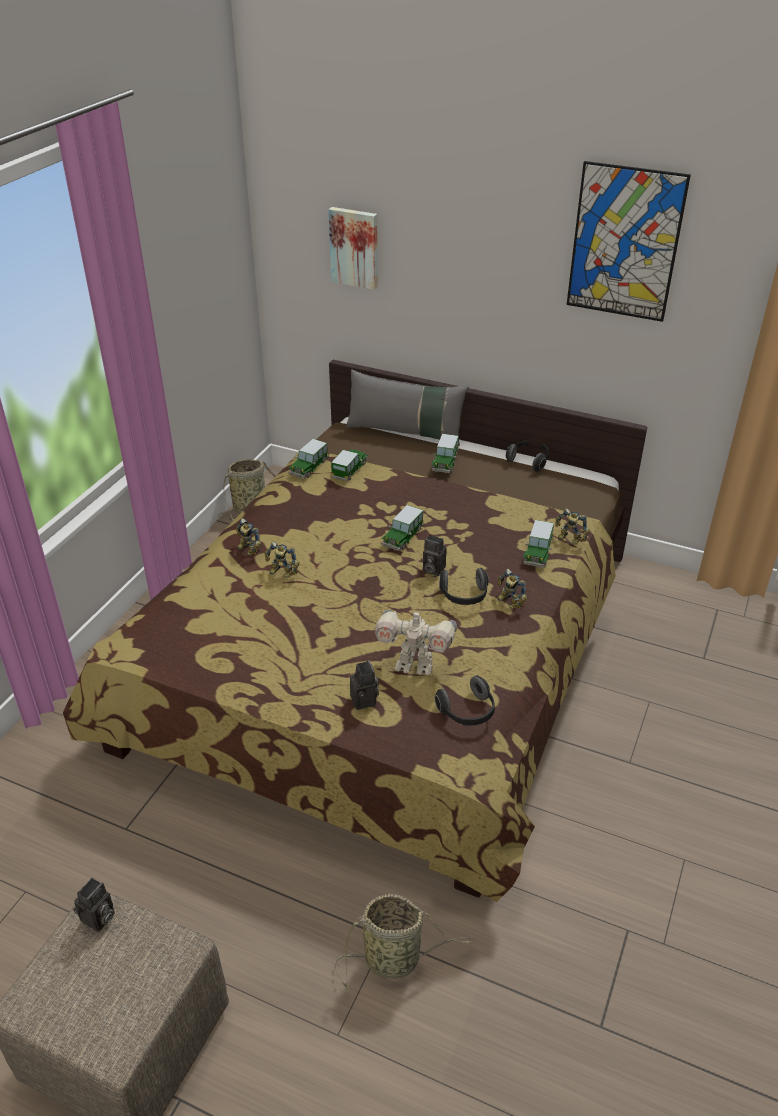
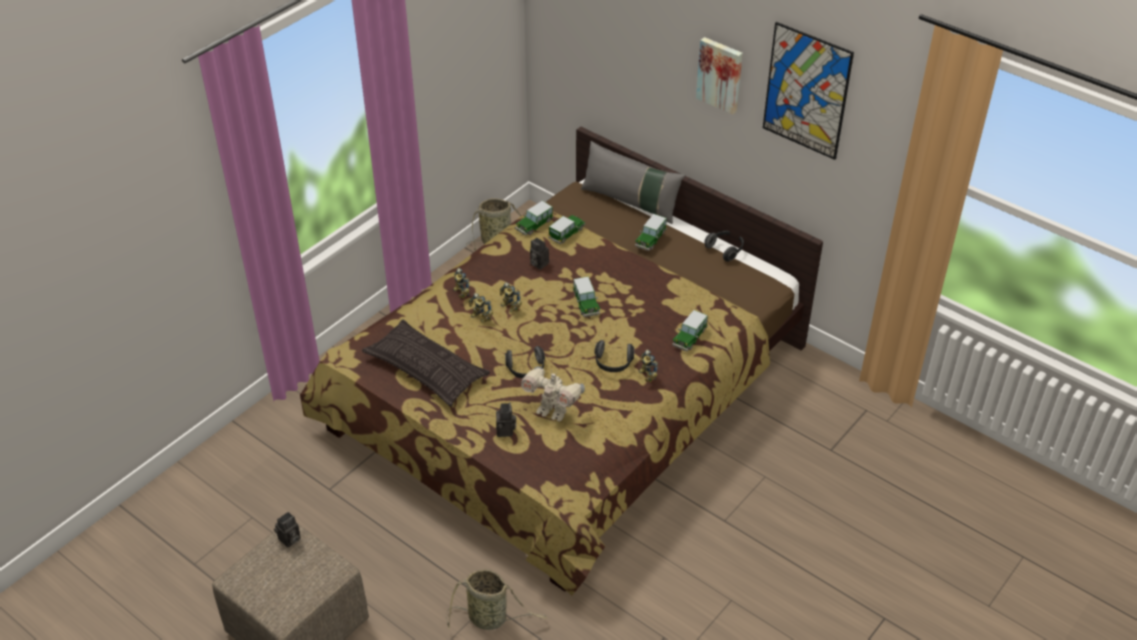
camera: 15 degrees right, 5 degrees up
(234, 644) = (426, 369): none -> pillow
(355, 247) = (603, 41): picture -> picture (720, 74)
(402, 537) = (586, 304): toy car -> toy car turned 60 degrees counterclockwise
(432, 569) = (598, 336): camera -> camera (538, 263)
(467, 712) = (577, 455): headphones -> headphones (526, 370)
(569, 539) = (722, 330): toy robot -> toy robot (509, 307)

